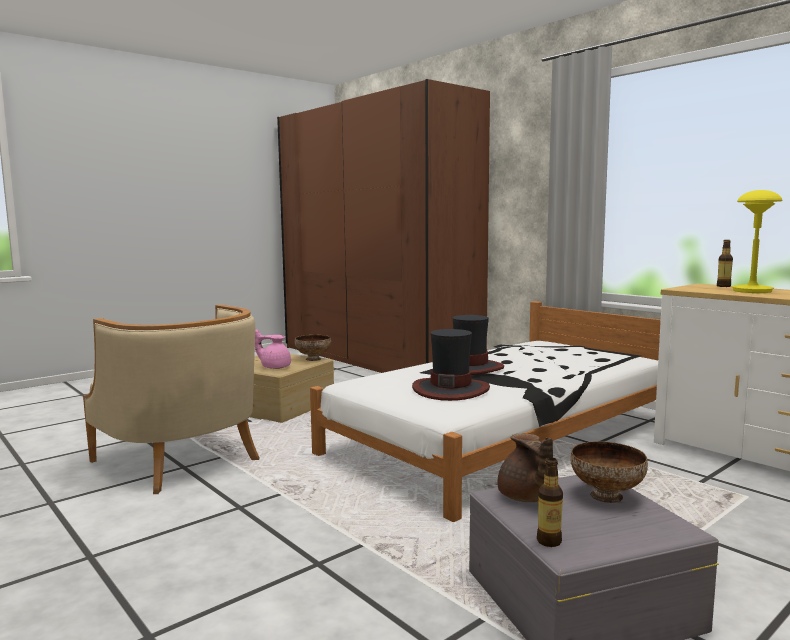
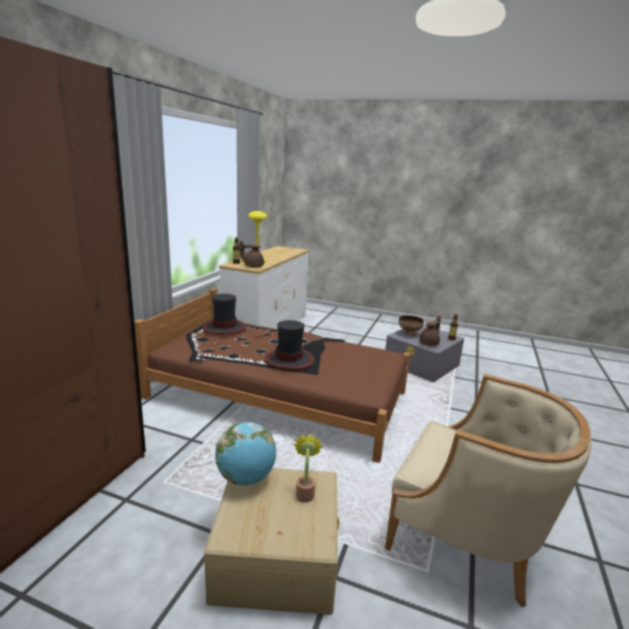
camera: 120 degrees left, 10 degrees up
(181, 460) = (468, 534): beige armchair -> beige armchair turned 105 degrees clockwise
(275, 367) = (305, 492): pink teapot -> potted plant
(313, 359) = (246, 478): bowl -> globe
(450, 389) = (349, 358): hat -> hat (224, 328)
(504, 437) = (278, 394): white bed -> brown bed
(699, 288) = (252, 266): none -> brown teapot

